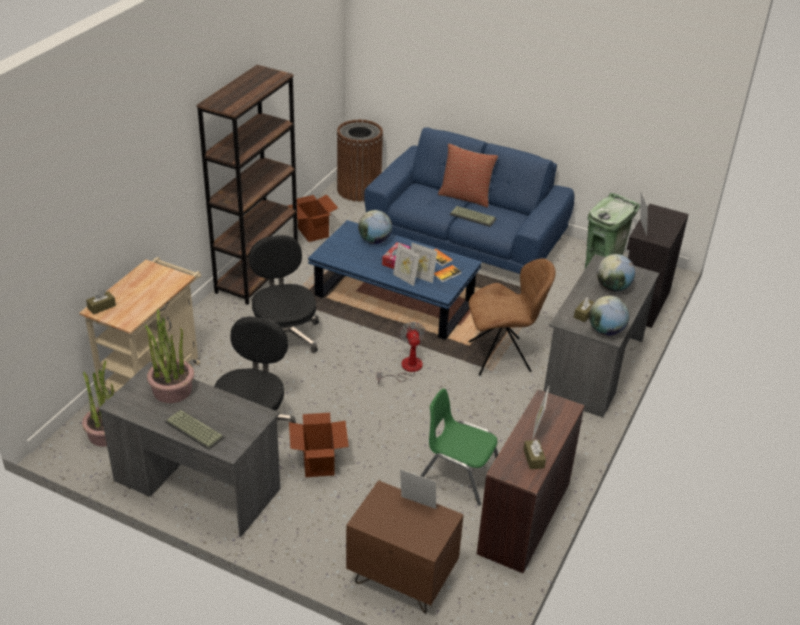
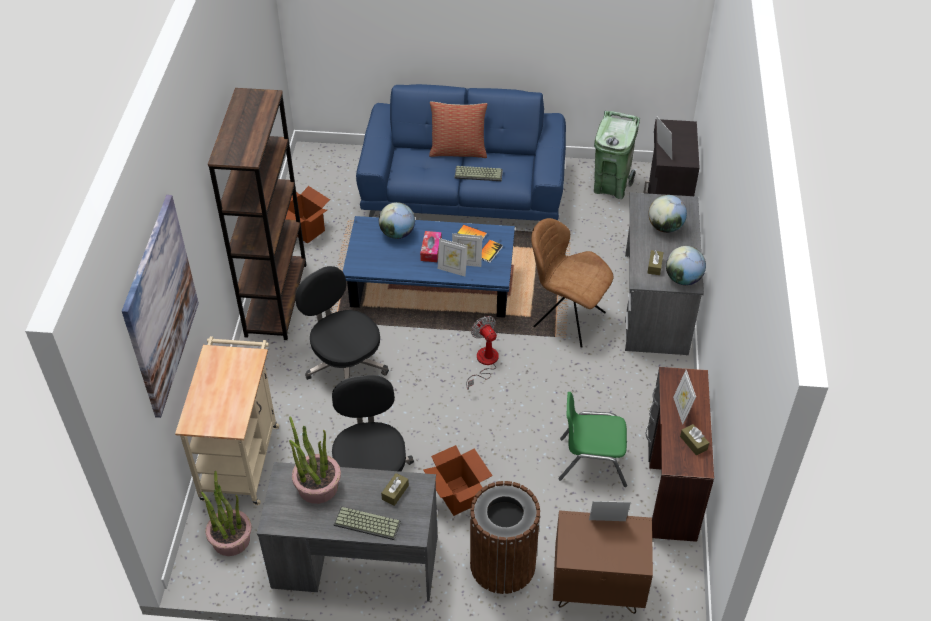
camera: 20 degrees left, 10 degrees up
(92, 189) = (160, 306): none -> picture
(101, 307) = (194, 418): brown tissue box -> brown tissue box (395, 492)
(359, 190) = (324, 162): brown trash can -> brown trash can (503, 564)
(502, 356) = (566, 318): brown chair -> brown chair turned 120 degrees counterclockwise

